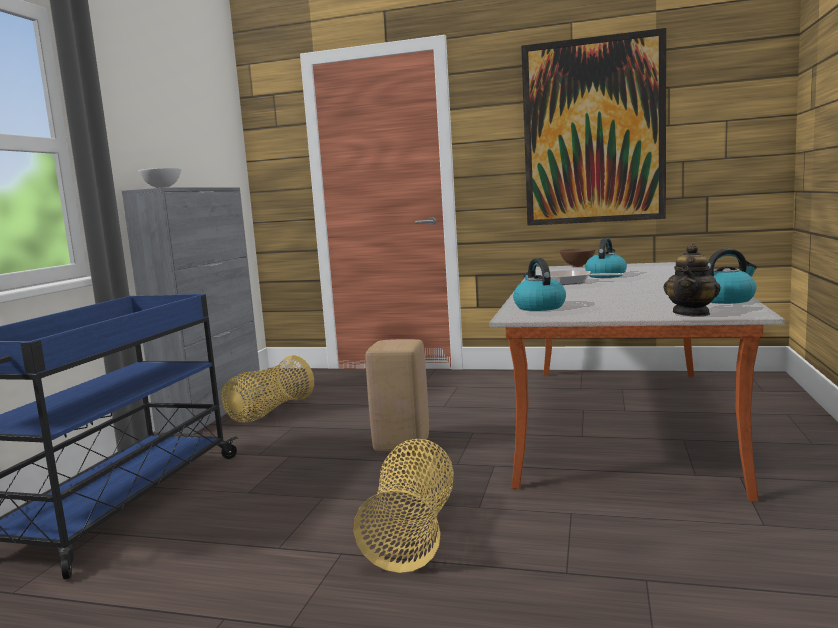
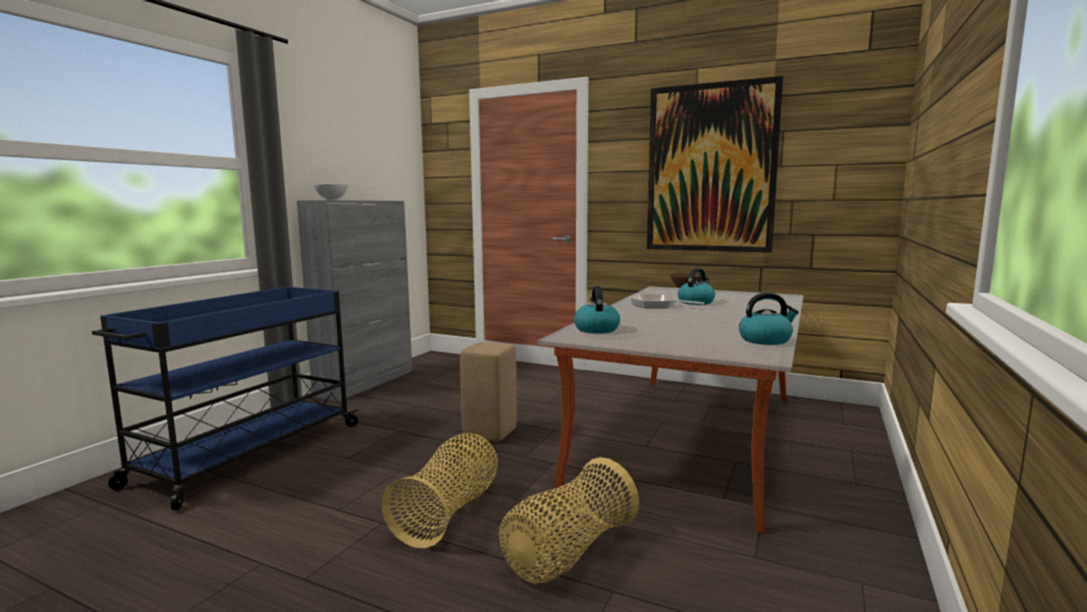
camera: 10 degrees right, 0 degrees up
(269, 412) = (406, 390): basket -> basket (568, 553)
(692, 313) = (714, 351): teapot -> none

